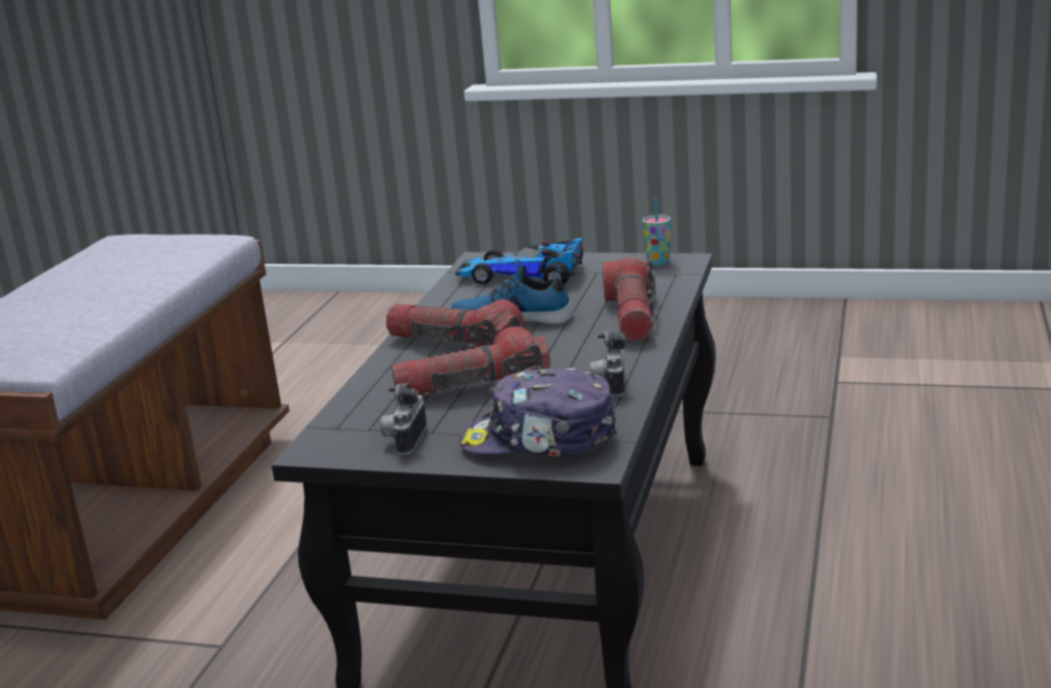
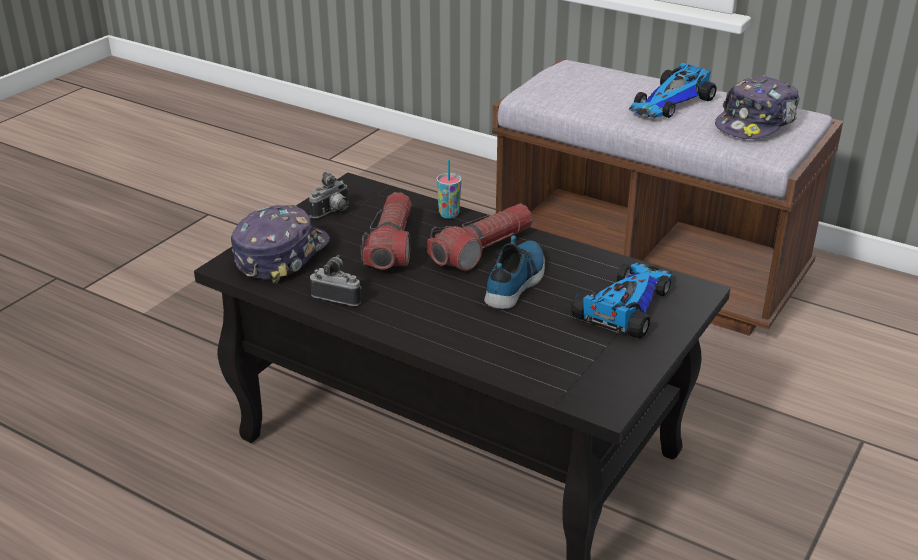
camera: 105 degrees right, 10 degrees up
(86, 286) = (670, 103): none -> toy car
(145, 249) = (756, 123): none -> cap
(405, 440) = (333, 212): camera -> camera turned 105 degrees clockwise
(632, 316) = (470, 338): flashlight -> none
(658, 262) = (611, 389): cup -> cup (449, 214)

